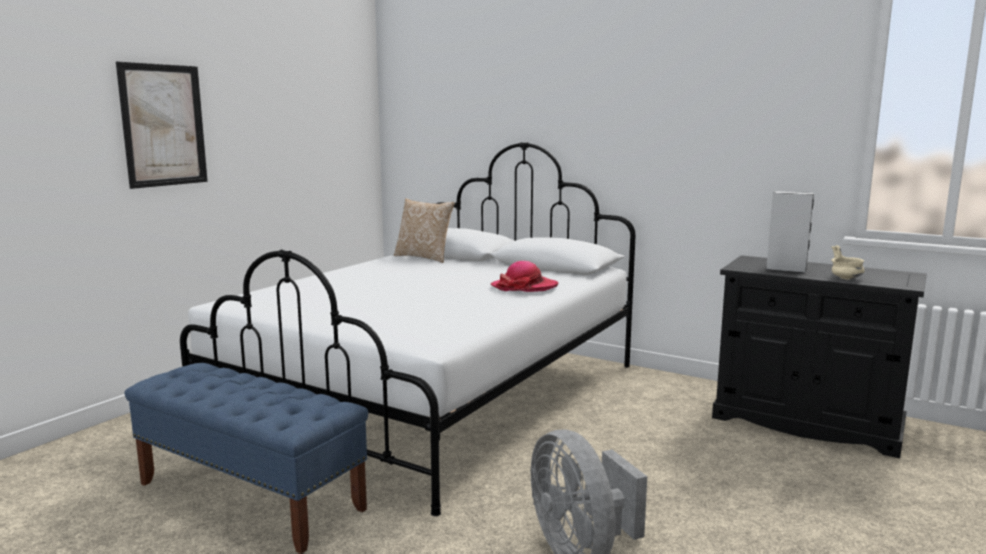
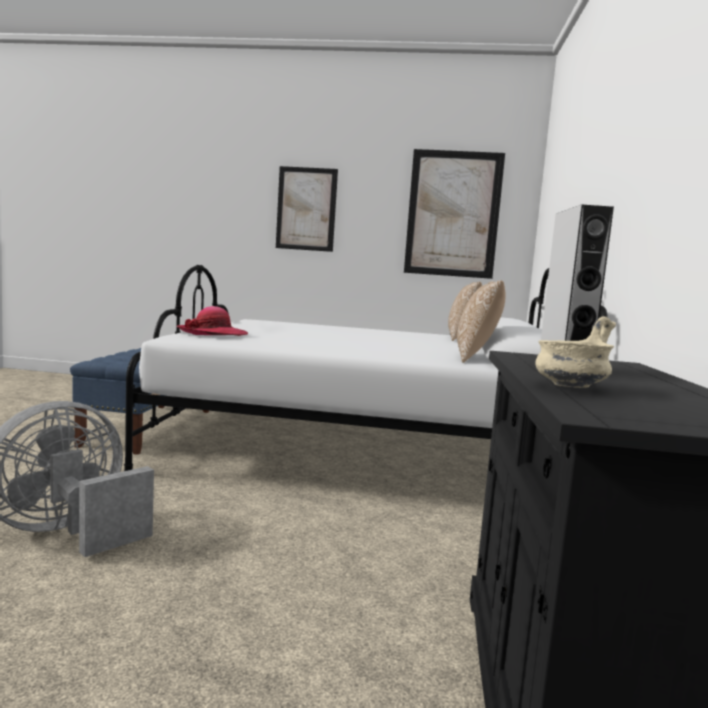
camera: 65 degrees right, 5 degrees down
(318, 119) = (453, 214): none -> picture
(524, 287) = (397, 351): hat -> hat (213, 334)
(556, 274) = (476, 358): none -> pillow

